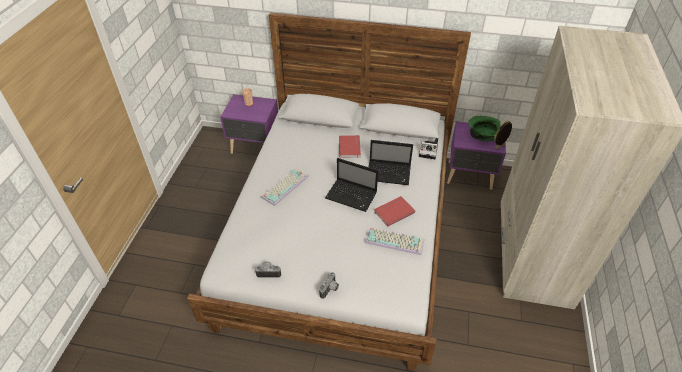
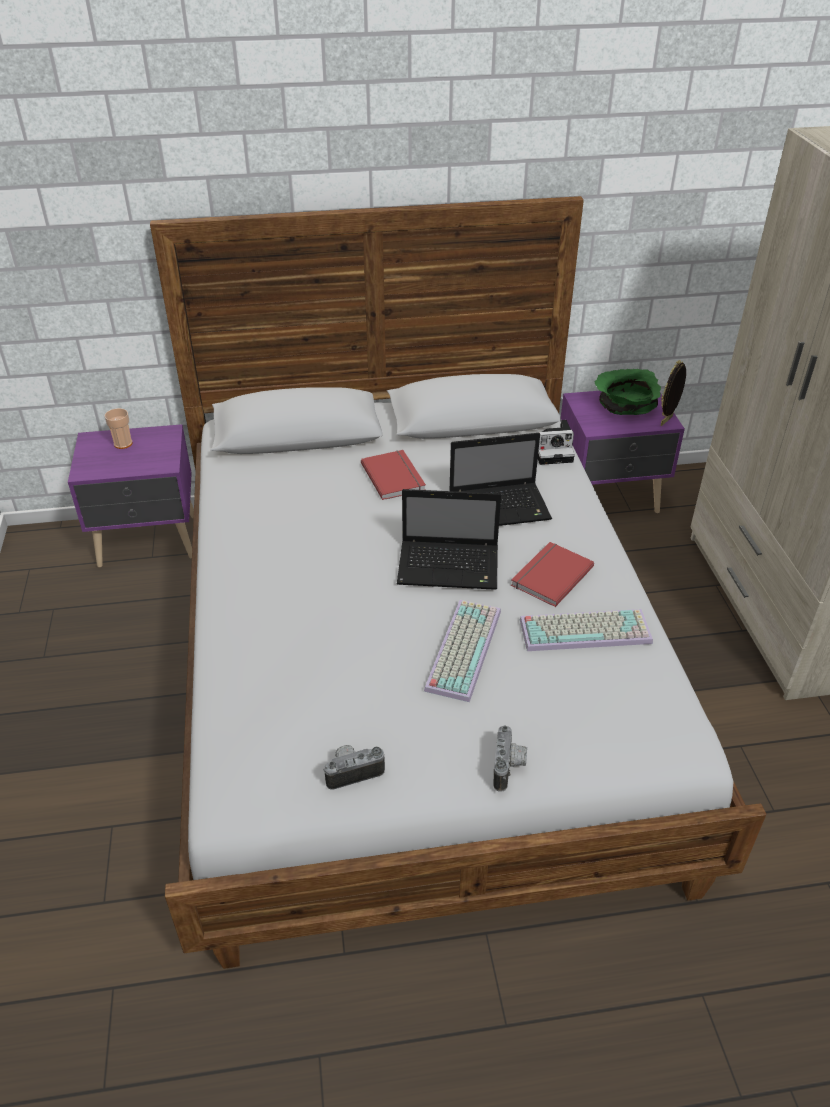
camera: 20 degrees left, 5 degrees down
(285, 186) = (295, 581): keyboard -> keyboard (462, 648)

